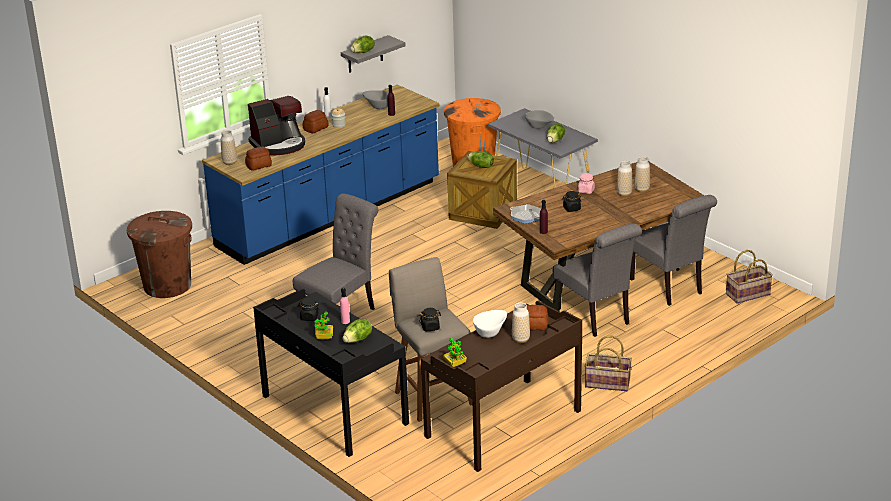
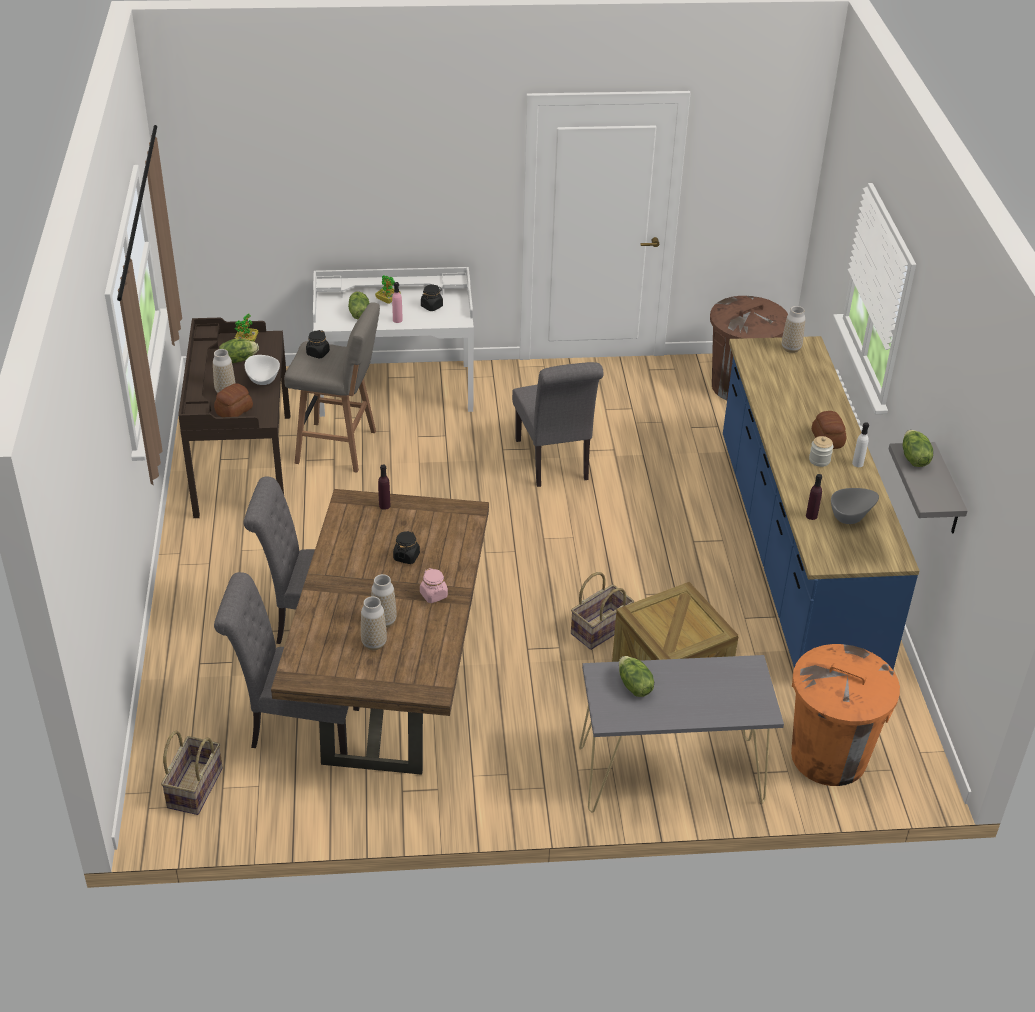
camera: 125 degrees right, 10 degrees up
(259, 166) = (760, 363): bread -> none
(279, 145) = (805, 396): coffee machine -> none
(333, 410) = (395, 388): black desk -> white desk
(481, 166) = (676, 620): lettuce -> lettuce (238, 359)
(526, 216) = (435, 513): frying pan -> none
(539, 127) = (696, 698): grey bowl -> none
(607, 383) = (206, 560): basket -> basket (600, 628)

